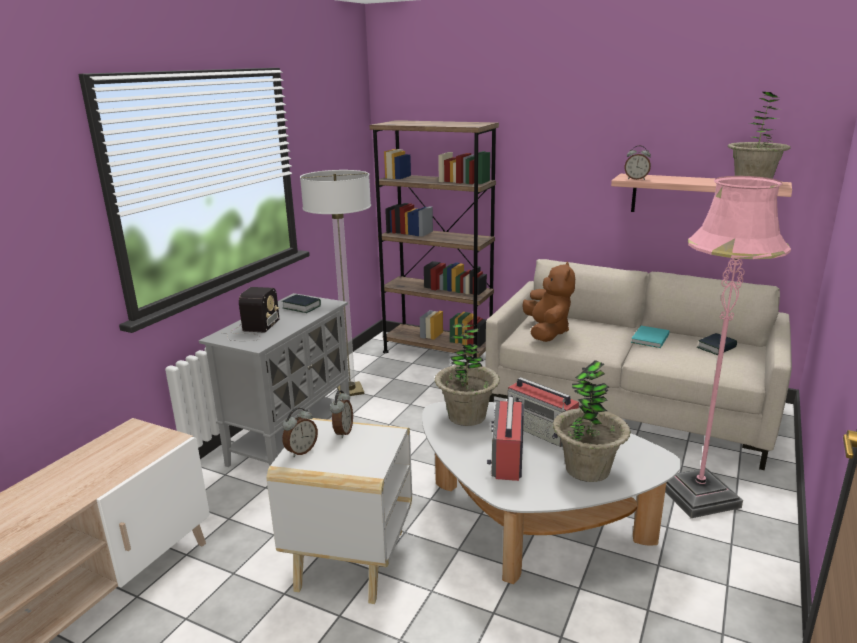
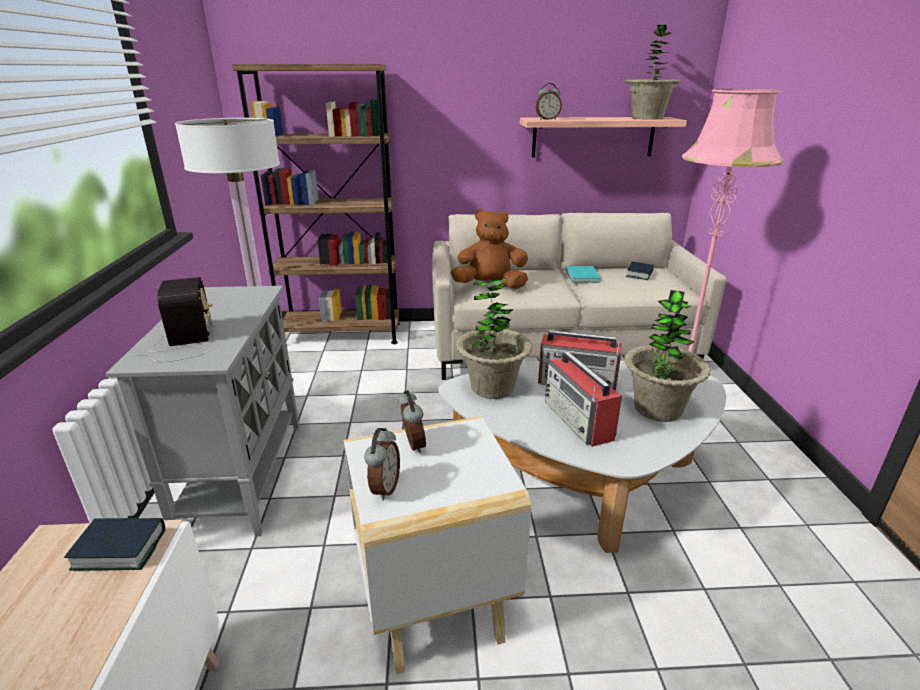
camera: 30 degrees left, 5 degrees up
(301, 307) = (227, 301): book -> book (120, 549)
(547, 332) = (490, 286): brown plush toy -> brown plush toy turned 60 degrees counterclockwise

